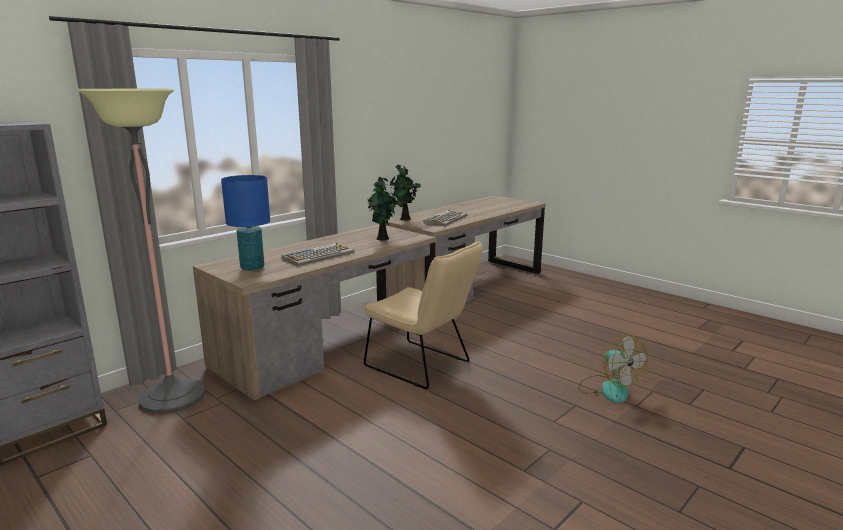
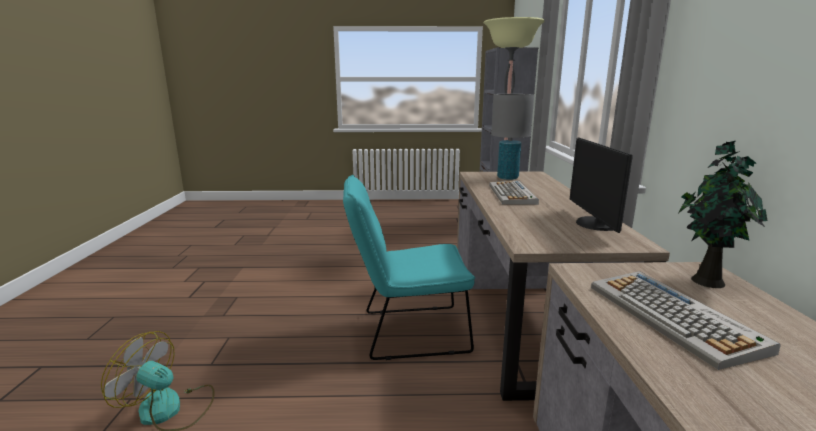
camera: 135 degrees right, 0 degrees up
(252, 268) = (507, 178): blue table lamp -> grey table lamp
(359, 234) = (594, 224): none -> monitor
(383, 239) = (548, 227): potted plant -> none
(422, 366) = (406, 332): beige chair -> turquoise chair

